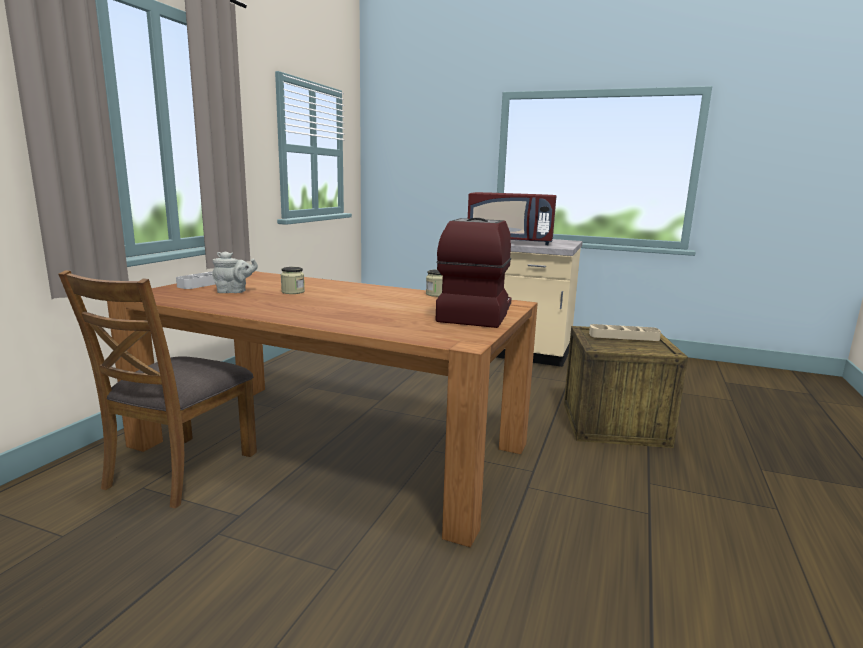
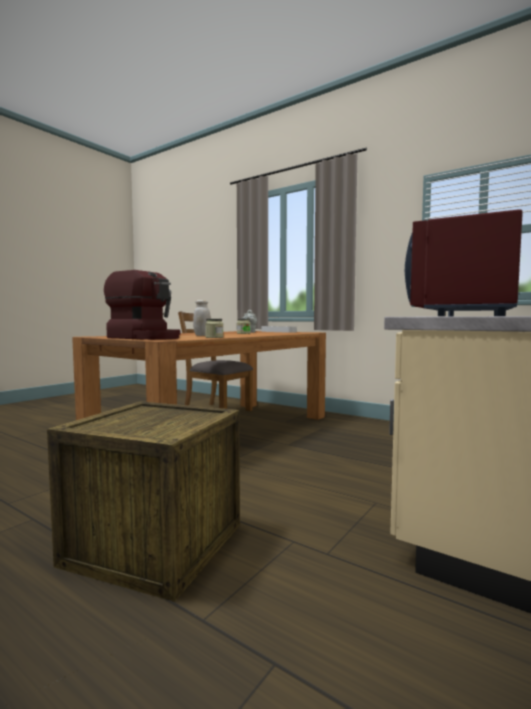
camera: 105 degrees right, 10 degrees down
(383, 301) = (202, 335): none -> white jar
(623, 336) = (164, 420): beige tray -> none

